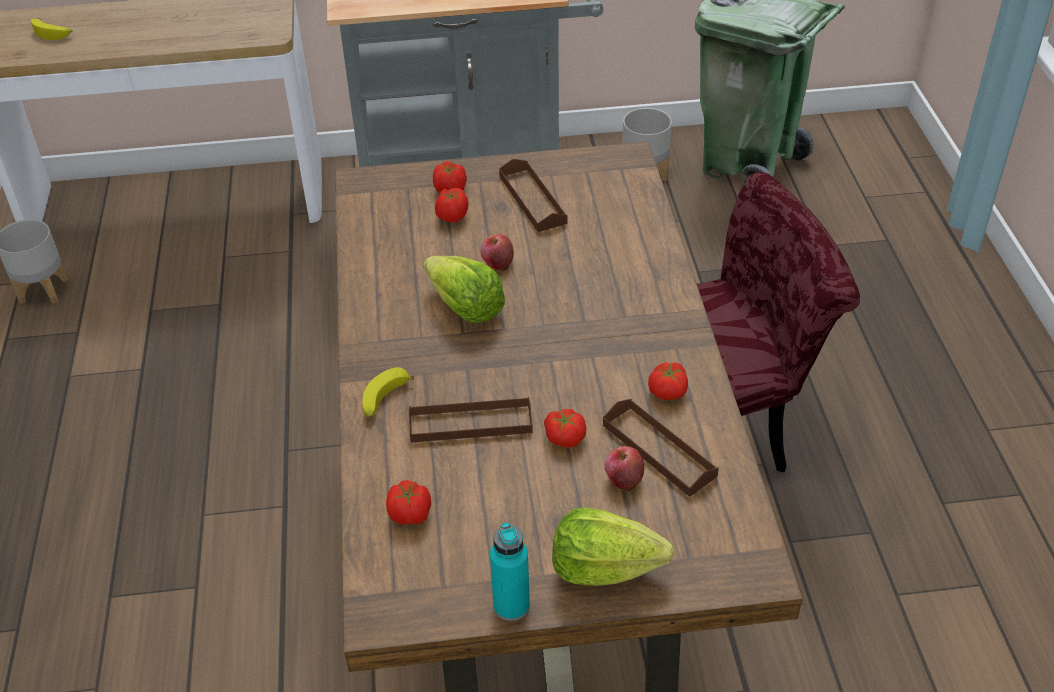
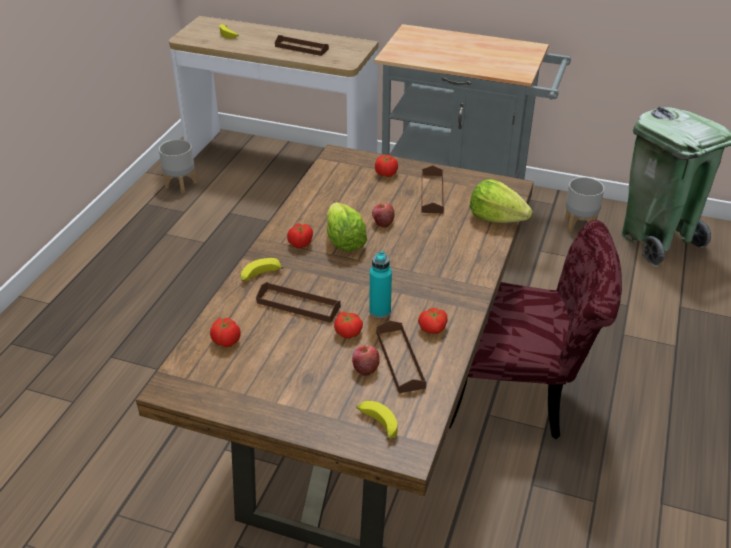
camera: 25 degrees right, 5 degrees down
(185, 27) = (301, 48): none -> brown tray
(452, 216) = (375, 189): tomato -> tomato (300, 244)
(511, 605) = (244, 412): turquoise bottle -> turquoise bottle (380, 311)
(604, 568) = (314, 413): lettuce -> lettuce (496, 218)
(692, 548) = (377, 423): none -> banana

